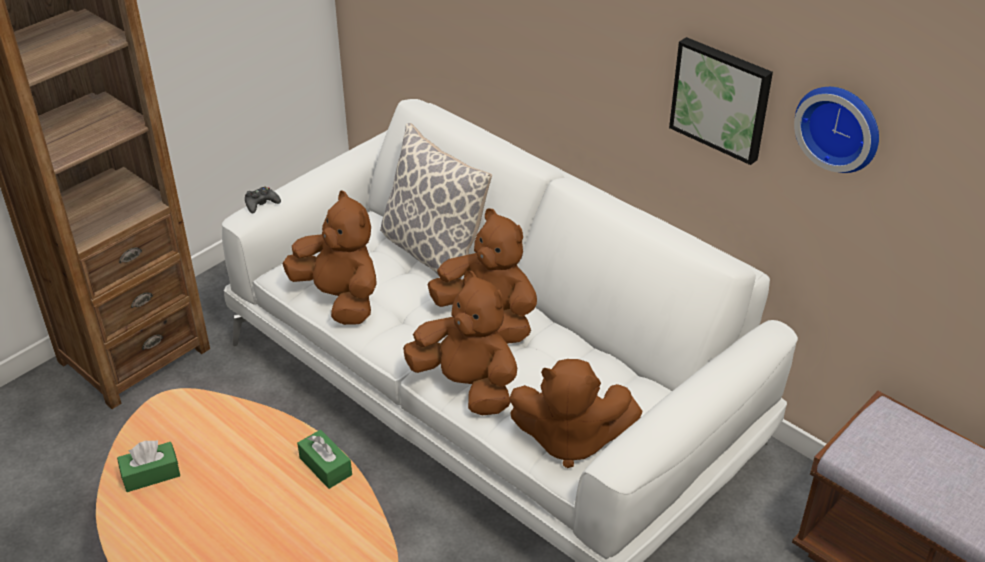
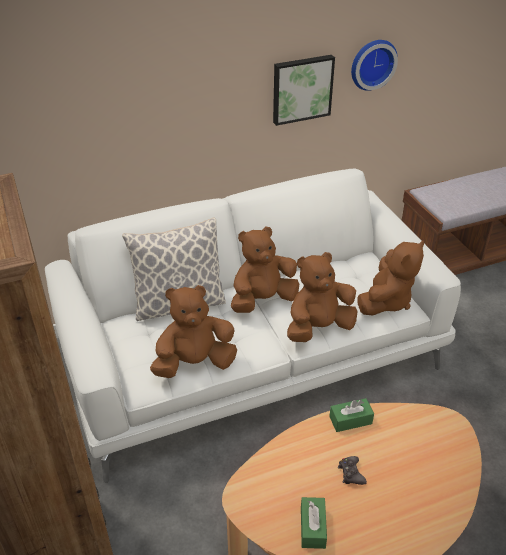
camera: 65 degrees left, 0 degrees up
(261, 204) = (87, 360): black game controller -> black game controller (351, 473)

